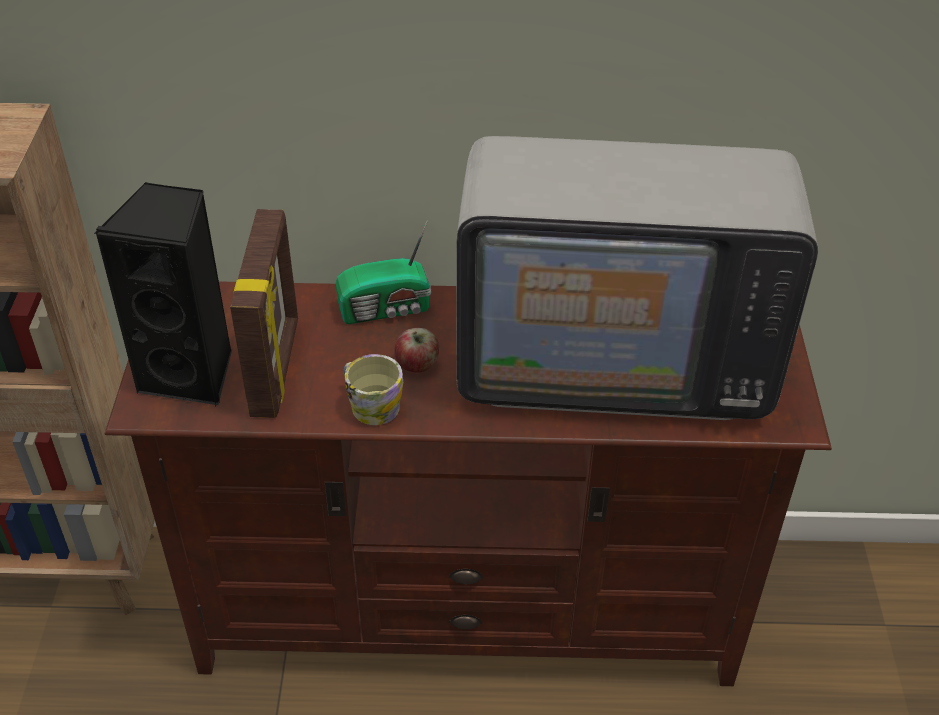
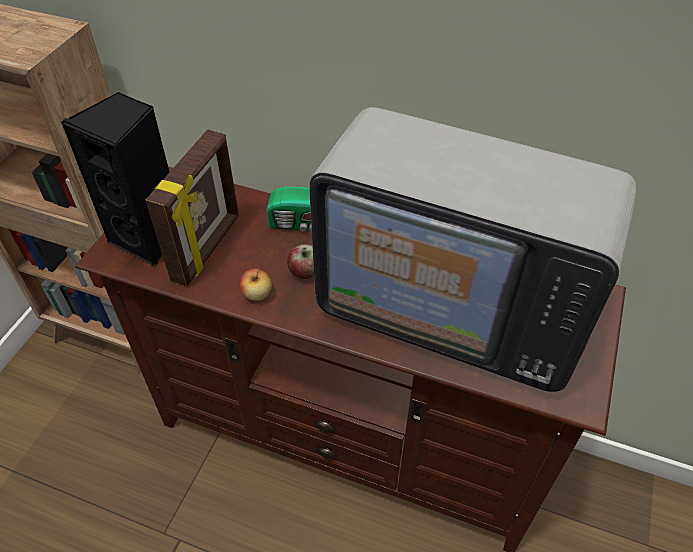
camera: 20 degrees right, 5 degrees up
(370, 404) = (257, 294): mug -> apple

